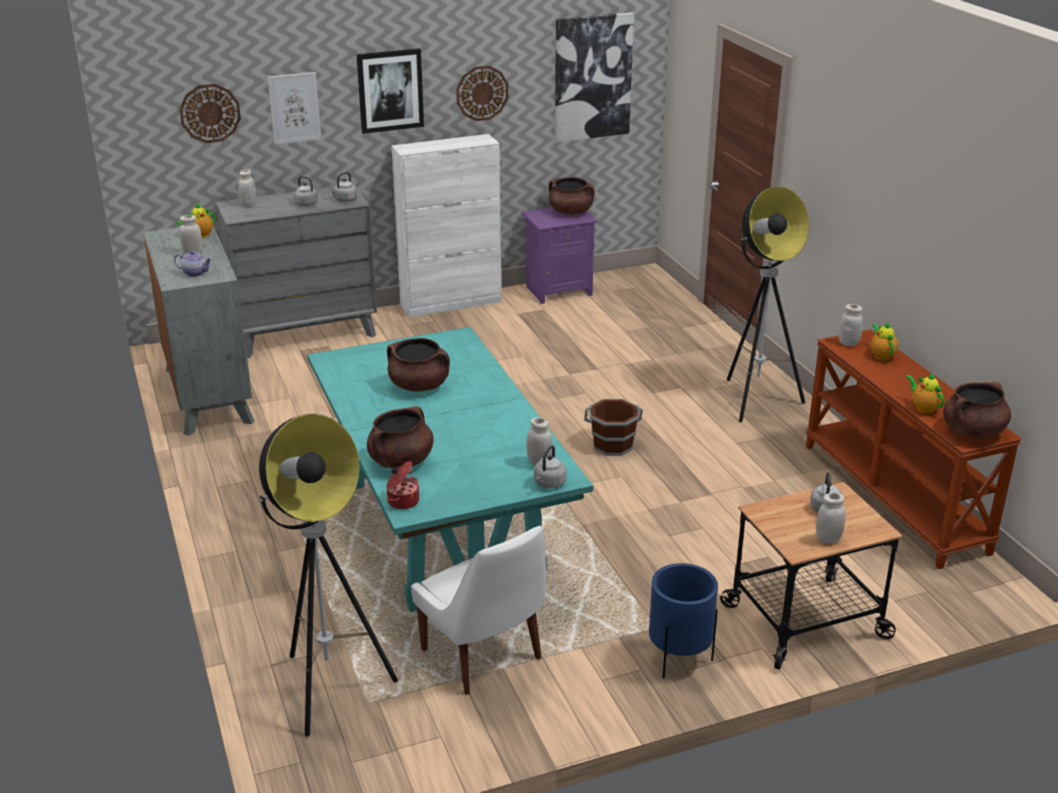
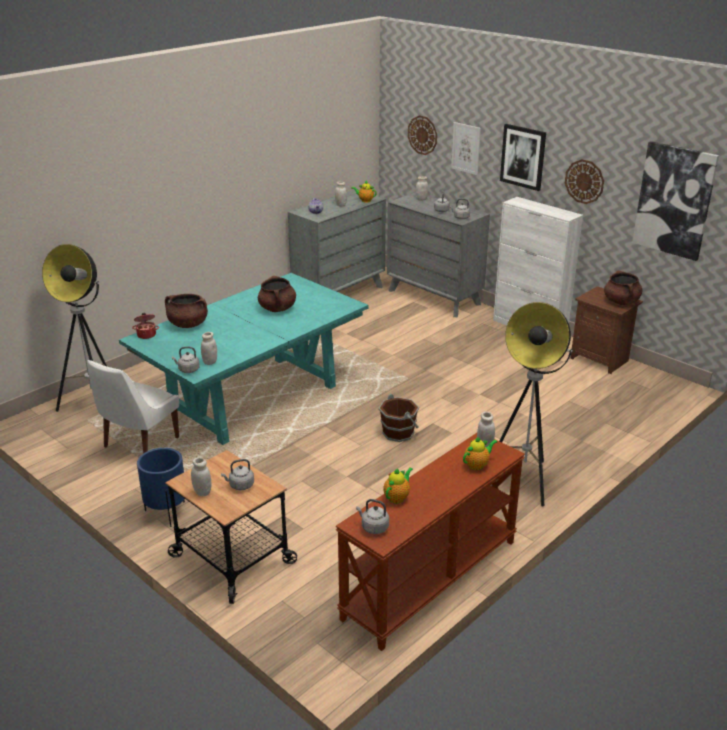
camera: 65 degrees right, 0 degrees up
(558, 290) = (600, 359): purple nightstand -> brown nightstand
(972, 432) = (373, 527): brown cooking pot -> grey kettle

